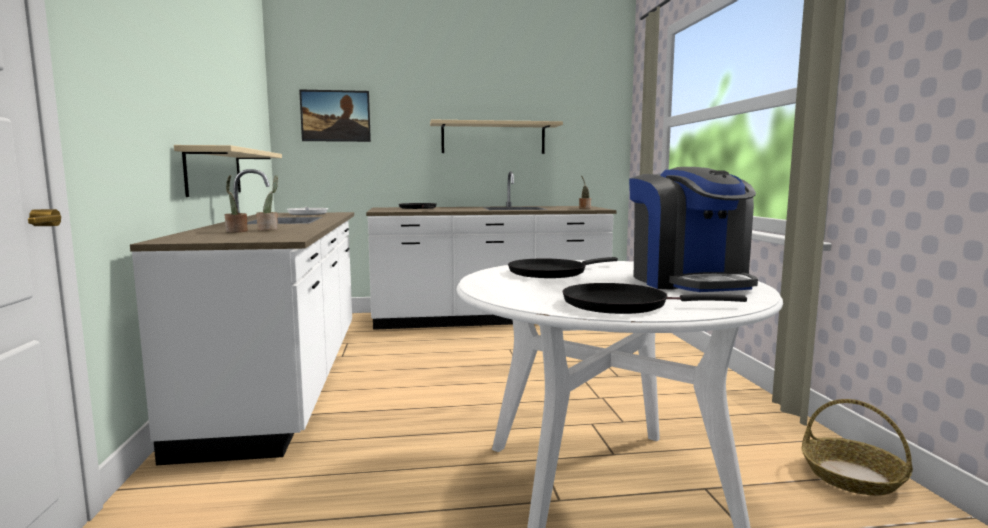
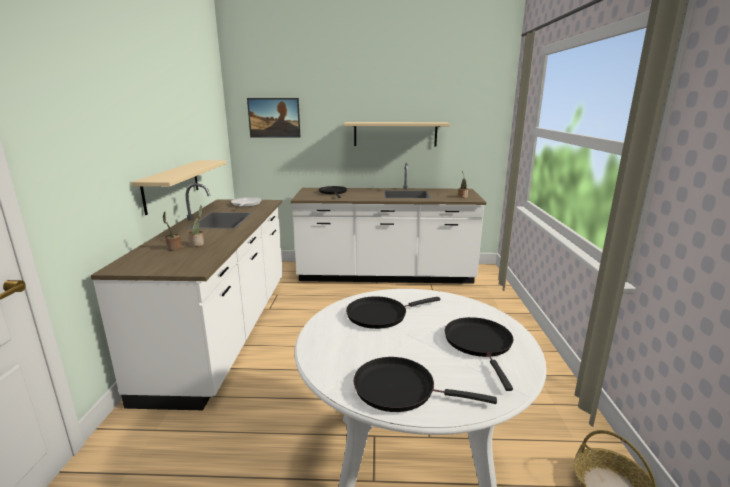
camera: 10 degrees right, 10 degrees up
(688, 281) = (479, 344): coffee machine -> black frying pan

